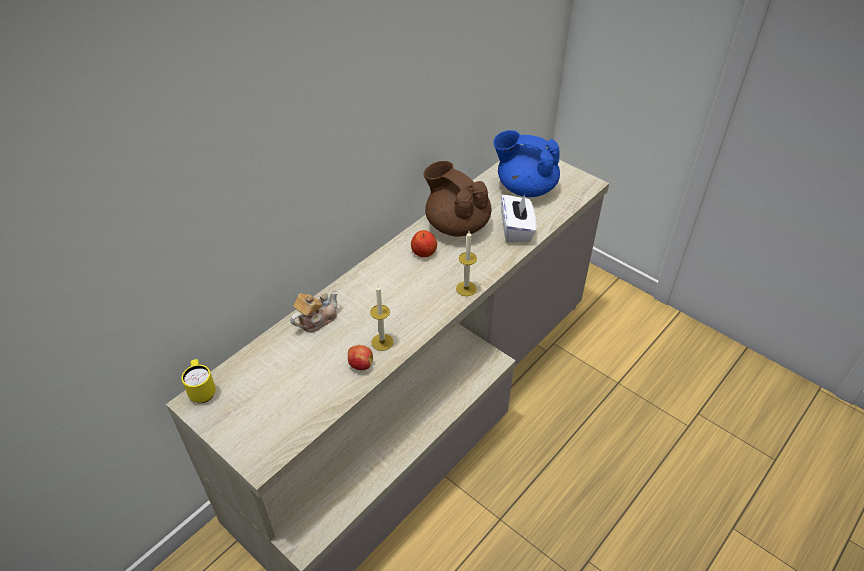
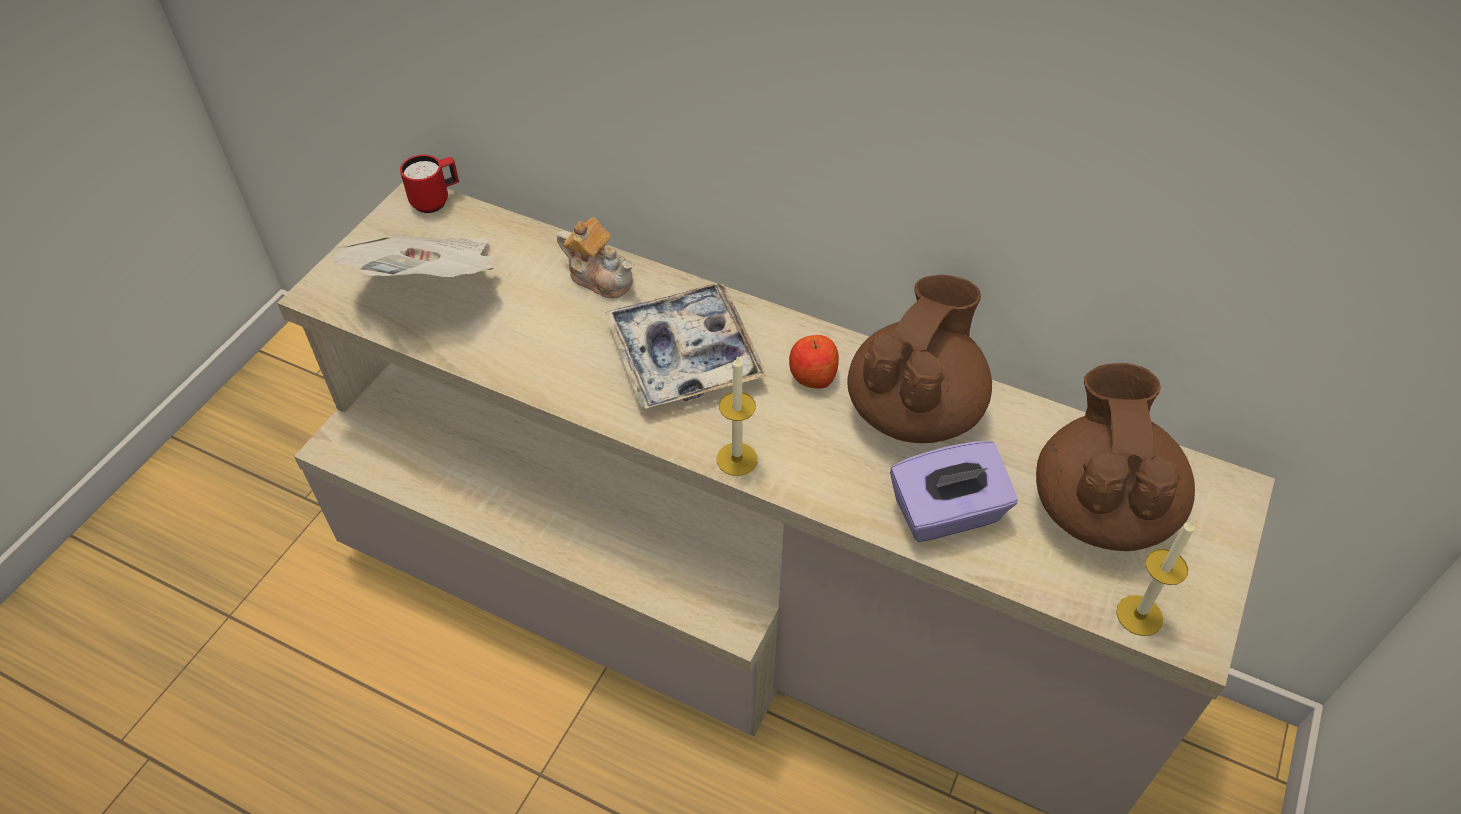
camera: 75 degrees right, 5 degrees up
(202, 391) = (436, 200): yellow mug -> red mug
(283, 400) = (431, 284): none -> newspaper
(360, 364) = (516, 353): apple -> none
(382, 342) = (571, 369): candle -> candle (1139, 615)
(392, 295) = (684, 356): none -> tray
(516, 229) = (947, 513): white tissue box -> purple tissue box
(525, 188) = (1100, 507): blue teapot -> brown teapot

